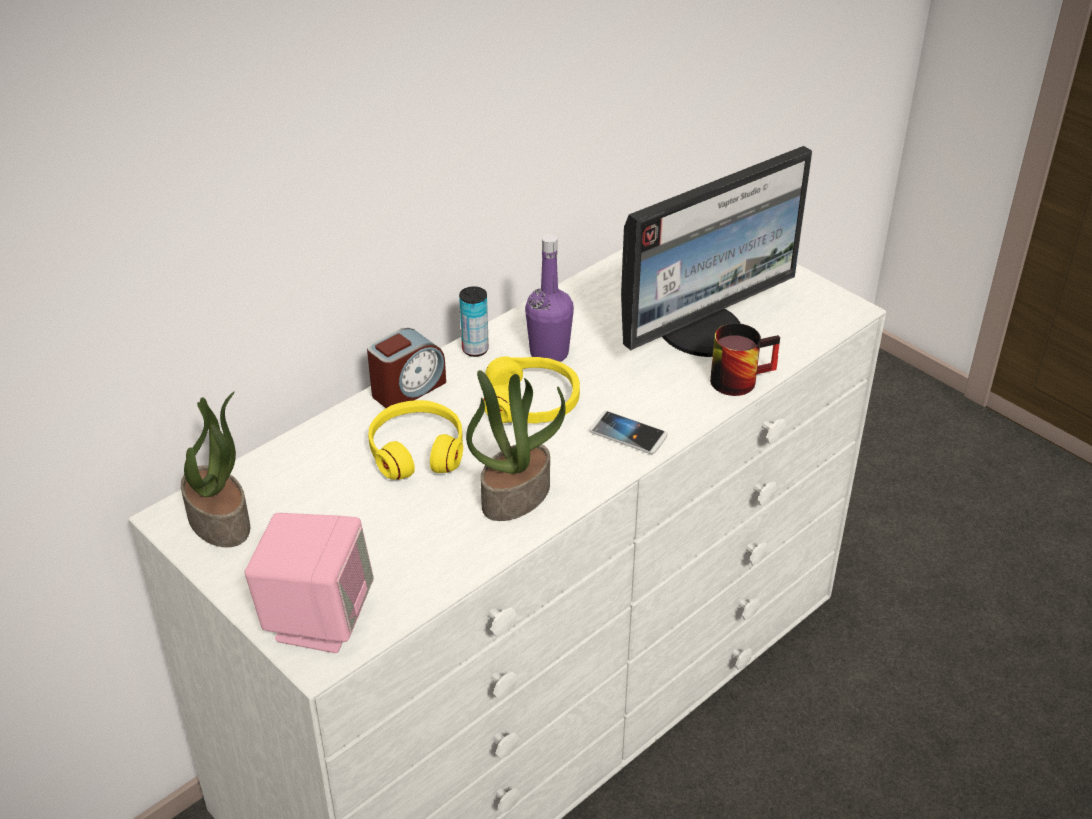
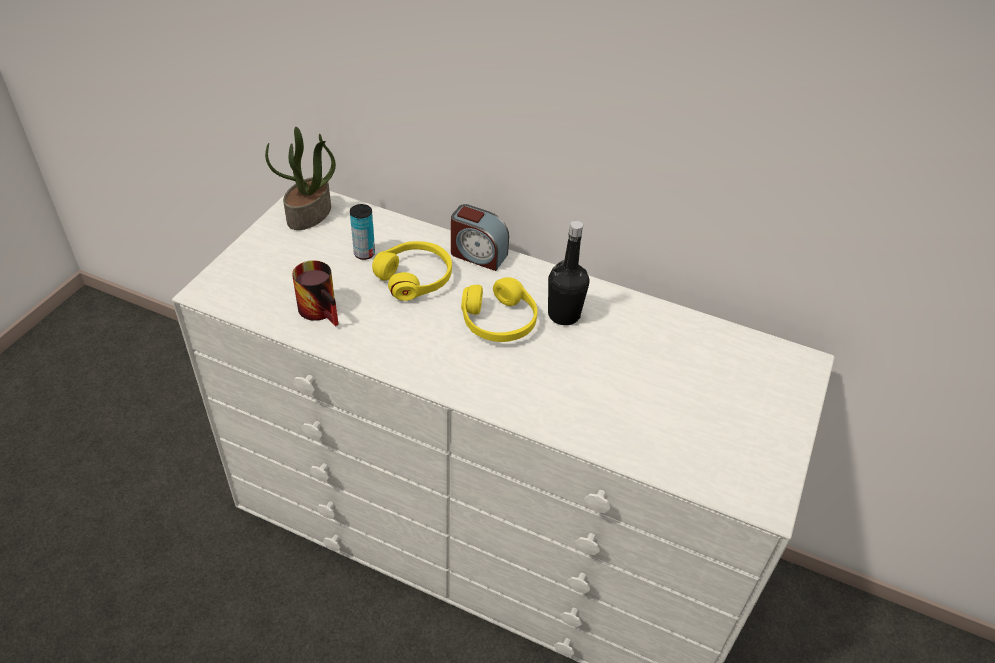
camera: 65 degrees right, 5 degrees up
(317, 619) = (237, 281): pink speaker -> none
(475, 349) = (542, 275): can -> can (364, 253)
(515, 495) = (392, 340): potted plant -> none
(549, 353) = (563, 315): purple bottle -> black bottle
(628, 434) = (492, 385): phone -> none
(703, 330) = (656, 401): monitor -> none
(739, 377) = (608, 440): mug -> mug (323, 310)

